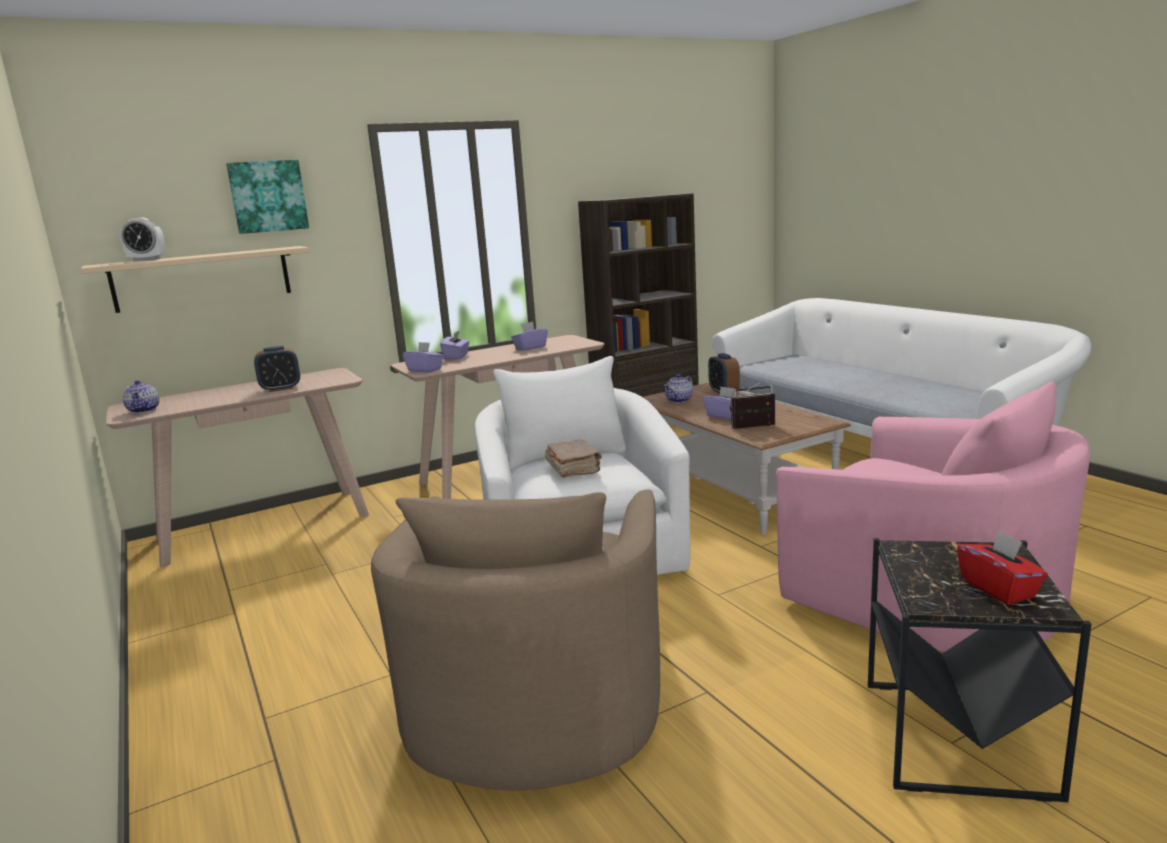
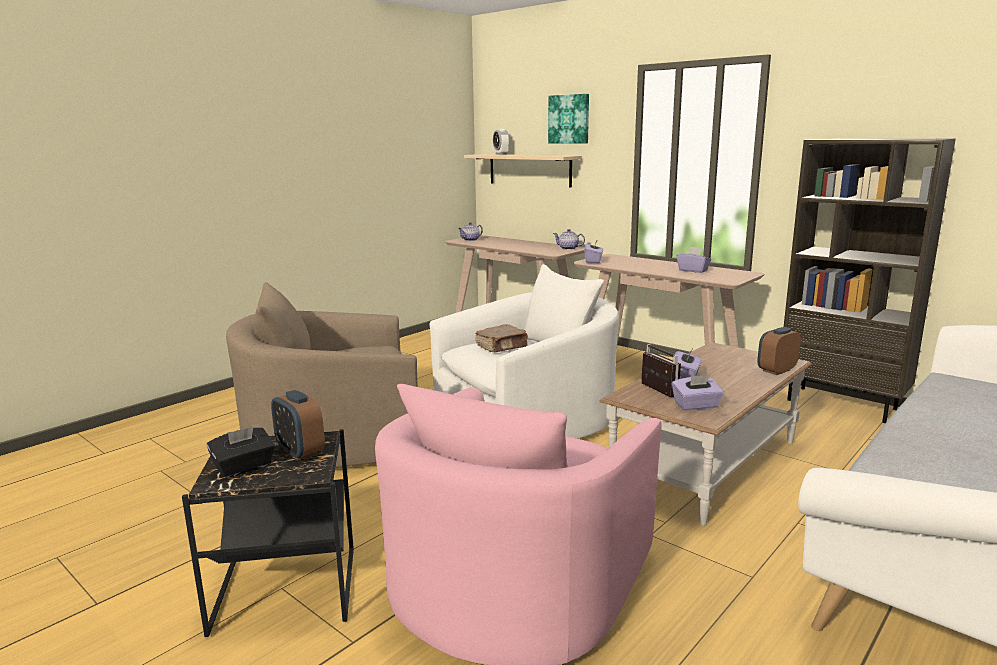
camera: 70 degrees right, 0 degrees up
(280, 388) = (525, 248): alarm clock -> alarm clock (300, 451)
(456, 357) = (641, 261): purple tissue box -> purple tissue box (696, 406)
(679, 400) = (724, 357): teapot -> teapot (568, 248)
(999, 589) = (244, 467): red tissue box -> black tissue box

